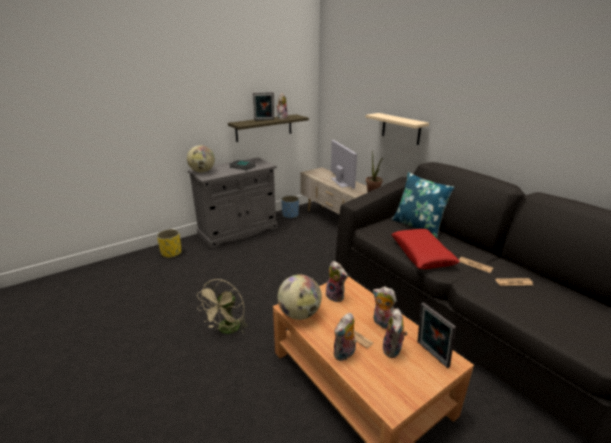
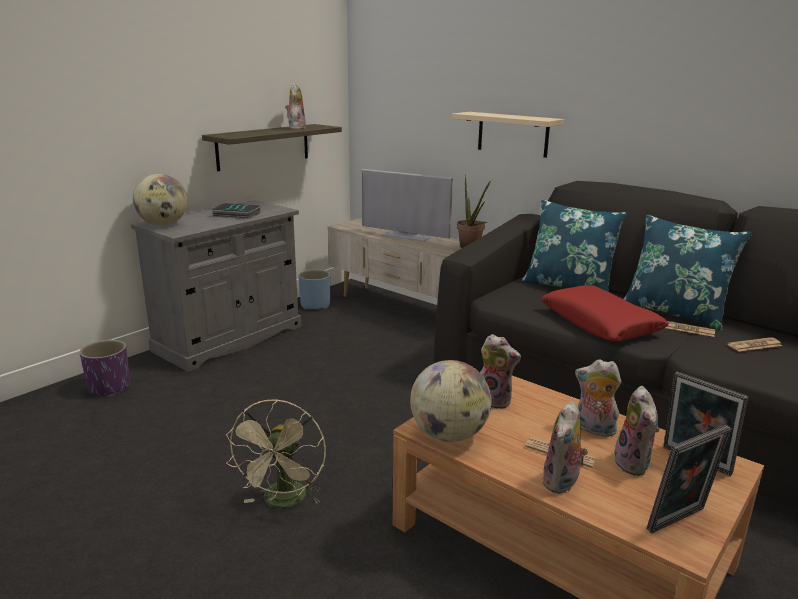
camera: 15 degrees left, 5 degrees down
(171, 253) = (109, 388): yellow planter -> purple planter
(264, 120) = (267, 130): picture frame -> picture frame (679, 522)
(340, 182) = (406, 236): television -> television turned 150 degrees clockwise
(475, 252) = (674, 313): none -> blue pillow

